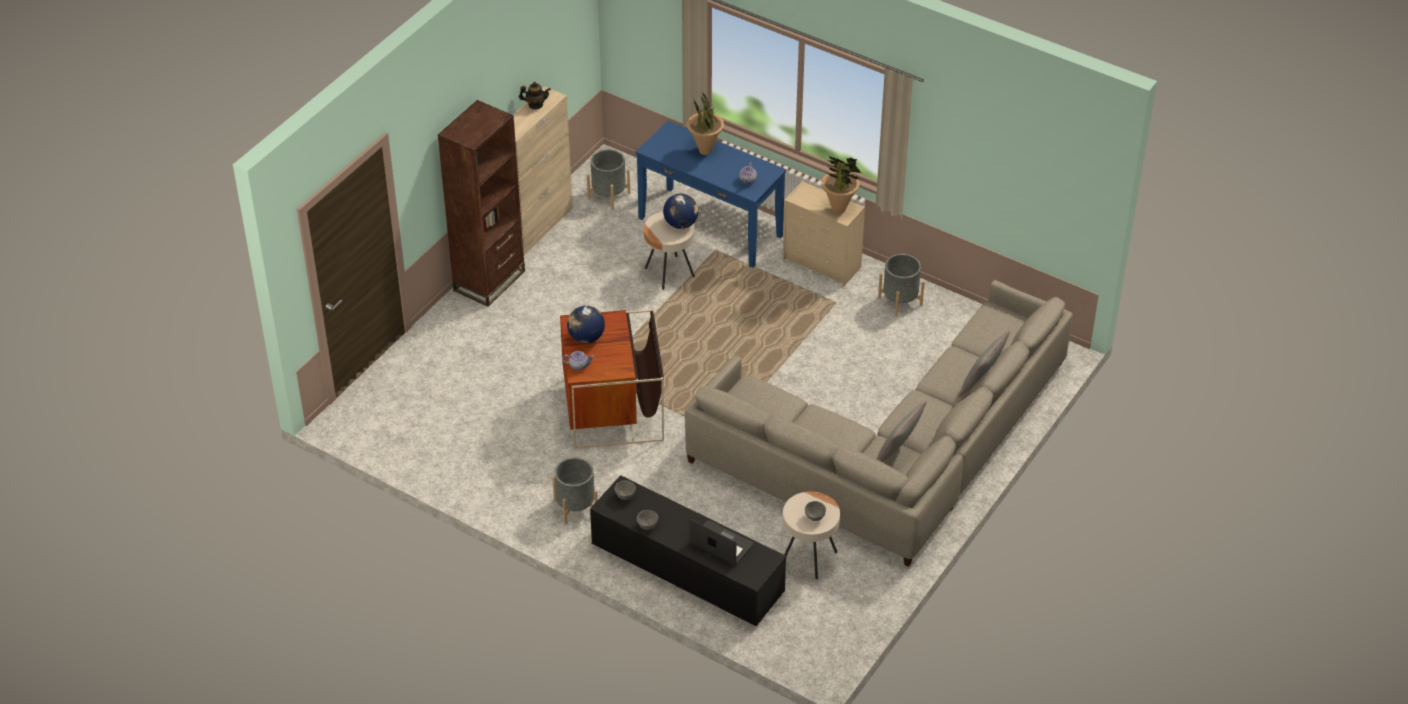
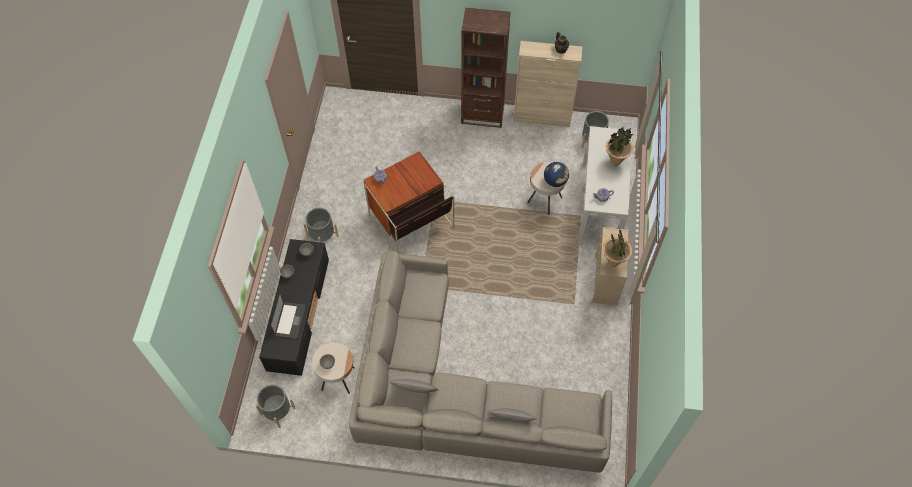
camera: 65 degrees right, 15 degrees up
(586, 338) = (406, 172): globe -> none
(710, 226) = (600, 204): blue console table -> white console table
(900, 301) = (598, 342): grey planter -> grey planter (278, 411)

